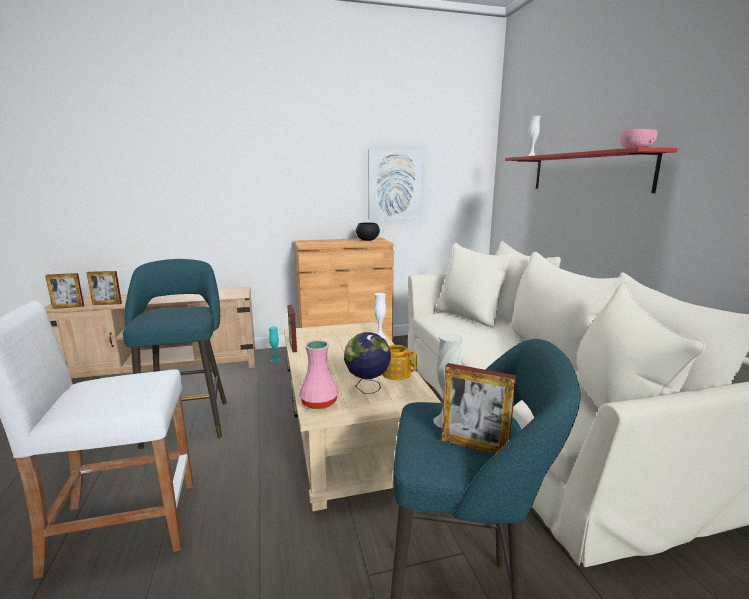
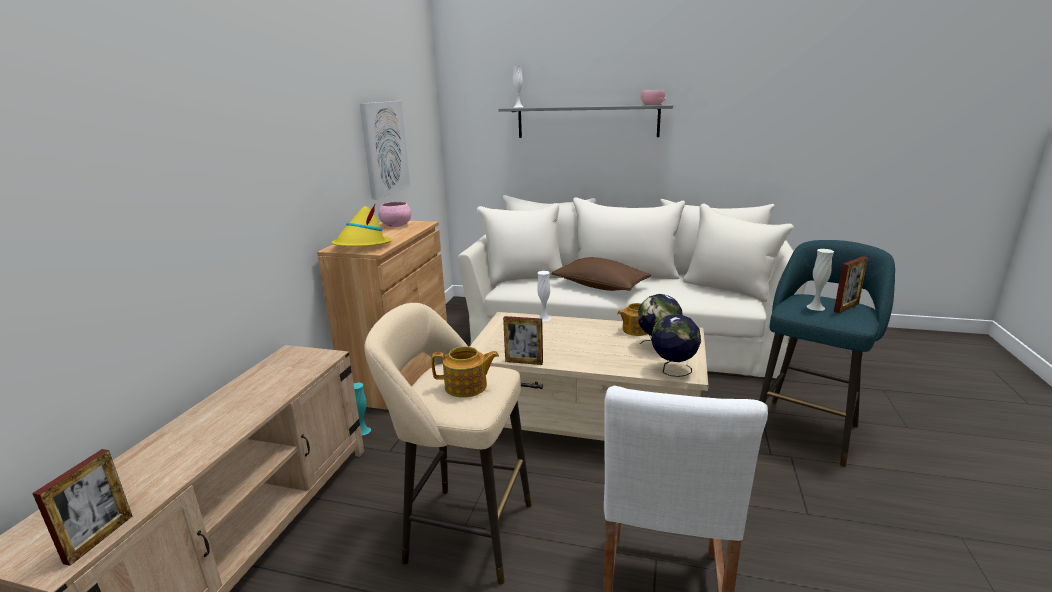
camera: 60 degrees left, 5 degrees up
(107, 304) = (163, 483): picture frame -> none
(167, 315) = (467, 387): none -> teapot
(187, 420) = (462, 530): turquoise stool -> beige stool
(312, 243) = (362, 246): none -> yellow hat
(318, 403) = (673, 371): pink vase -> globe
(367, 240) = (396, 226): black bowl -> pink bowl
(491, 344) = (600, 286): none -> brown pillow
(587, 172) = (587, 121): red shelf -> grey shelf

